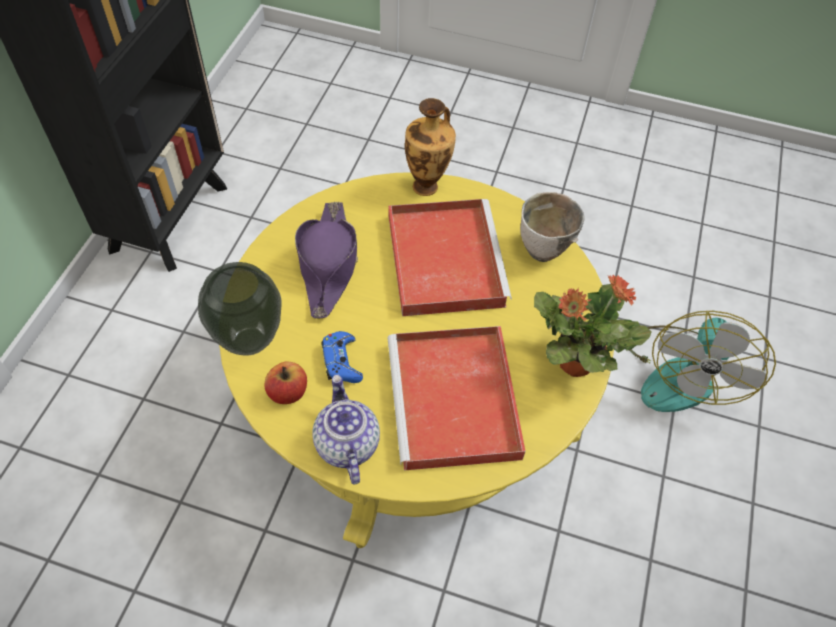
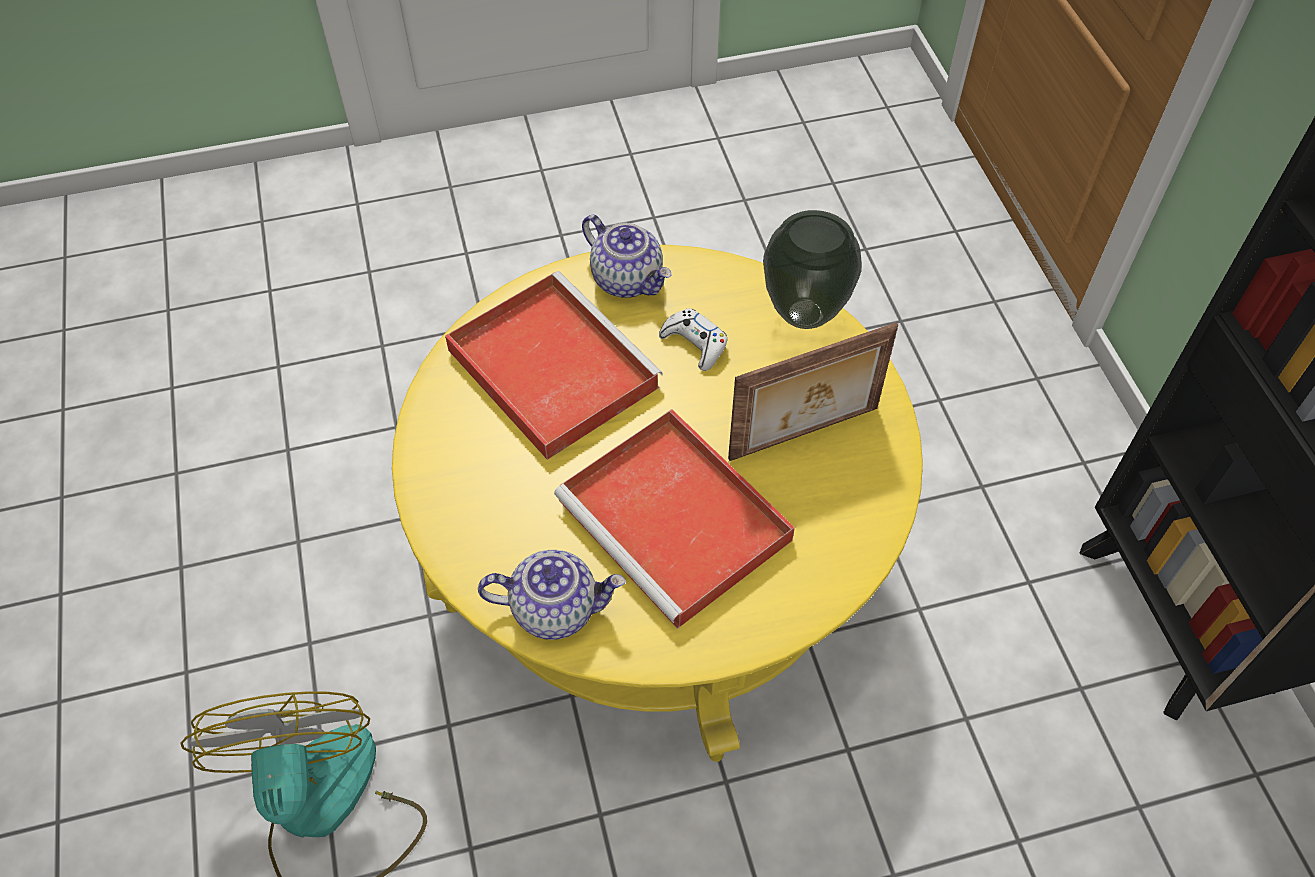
camera: 150 degrees right, 0 degrees up
(288, 392) = (721, 291): apple -> none
(328, 264) = (805, 435): purple hat -> picture frame
(342, 362) = (694, 344): blue game controller -> white game controller
(427, 186) = (782, 621): vase -> none
(544, 251) = (555, 608): bowl -> teapot
(574, 362) = (442, 476): potted plant -> none

